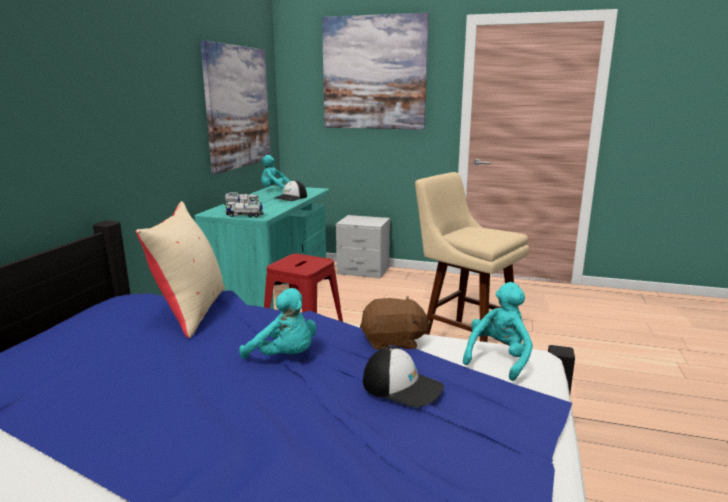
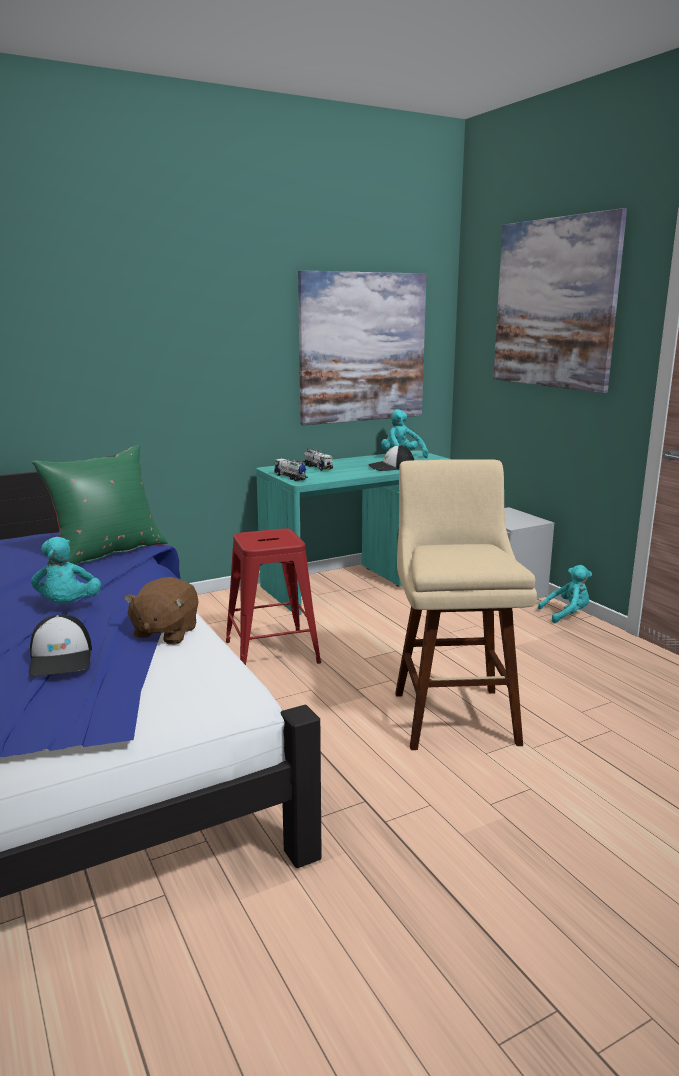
camera: 45 degrees right, 0 degrees up
(191, 311) = (107, 553): beige pillow -> green pillow
(393, 344) = (165, 633): brown plush toy -> brown plush toy turned 60 degrees clockwise
(499, 358) = (188, 680): turquoise plush toy -> turquoise plush toy (567, 614)

